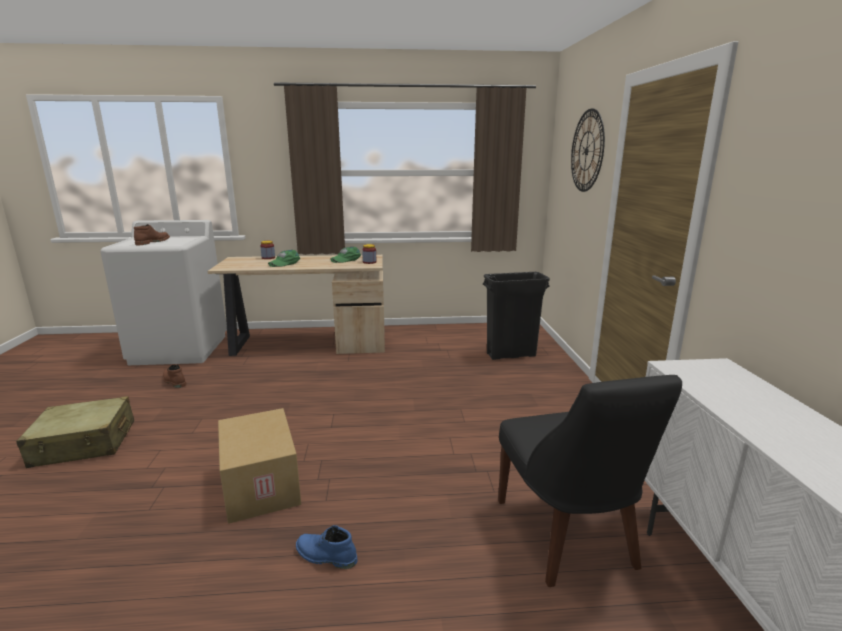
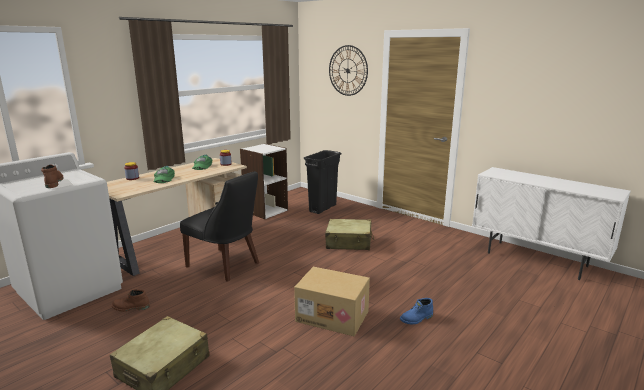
camera: 45 degrees left, 0 degrees up
(443, 336) = (265, 211): none -> white bookcase
(458, 408) = (349, 242): none -> beige suitcase
(567, 537) = (471, 266): black chair -> black chair (225, 265)

